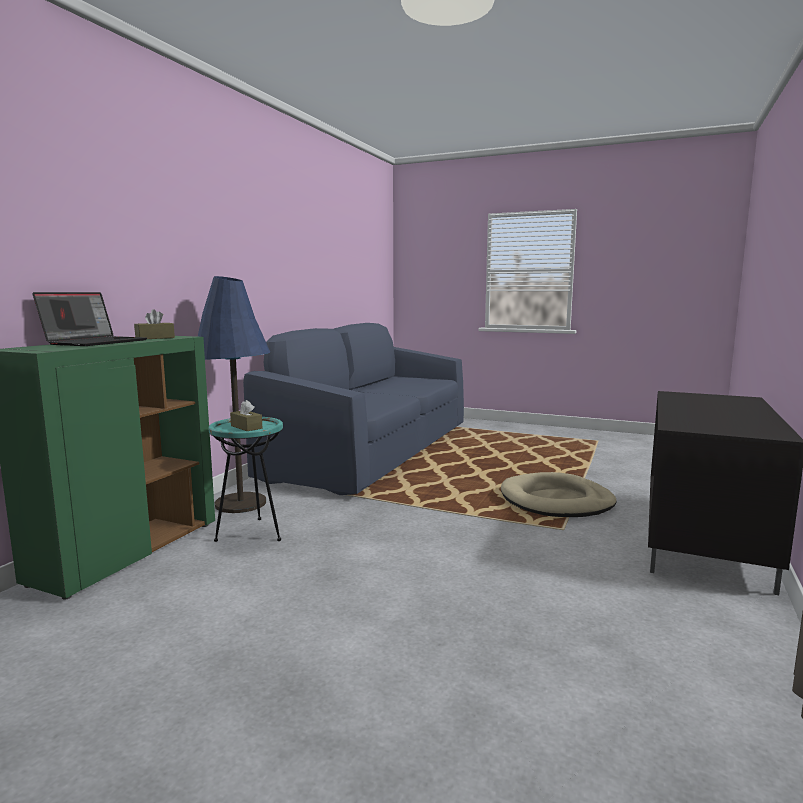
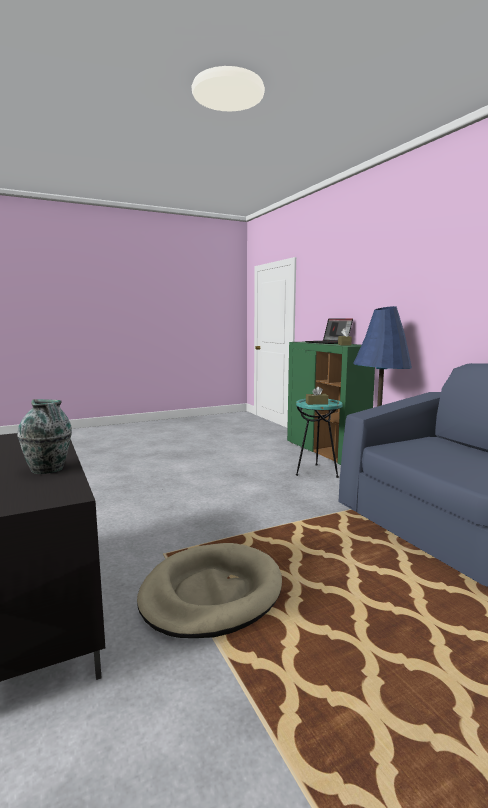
camera: 130 degrees right, 0 degrees up
(682, 403) = (48, 469): none -> vase

